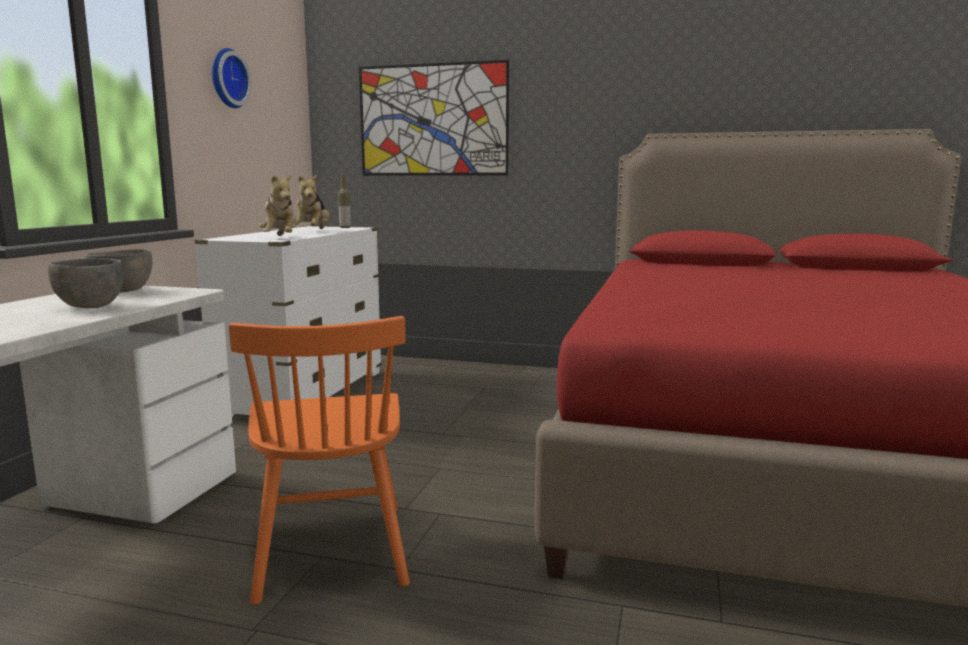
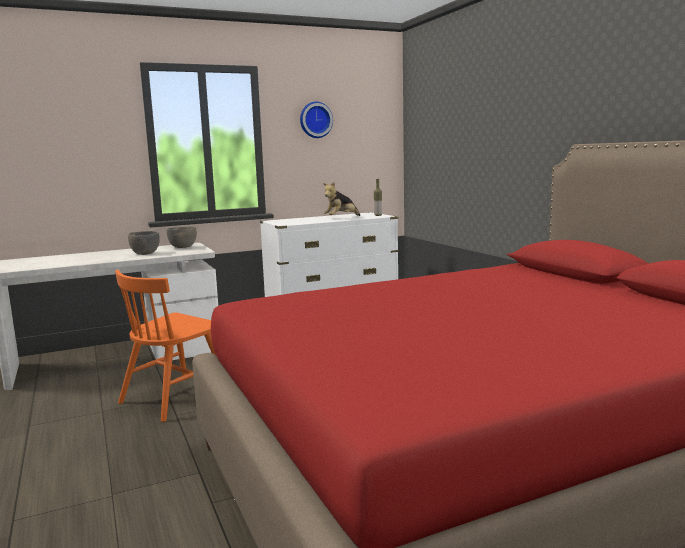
camera: 50 degrees right, 0 degrees up
(281, 239) = (291, 223): plush toy -> none
(432, 120) = (457, 134): picture -> none

